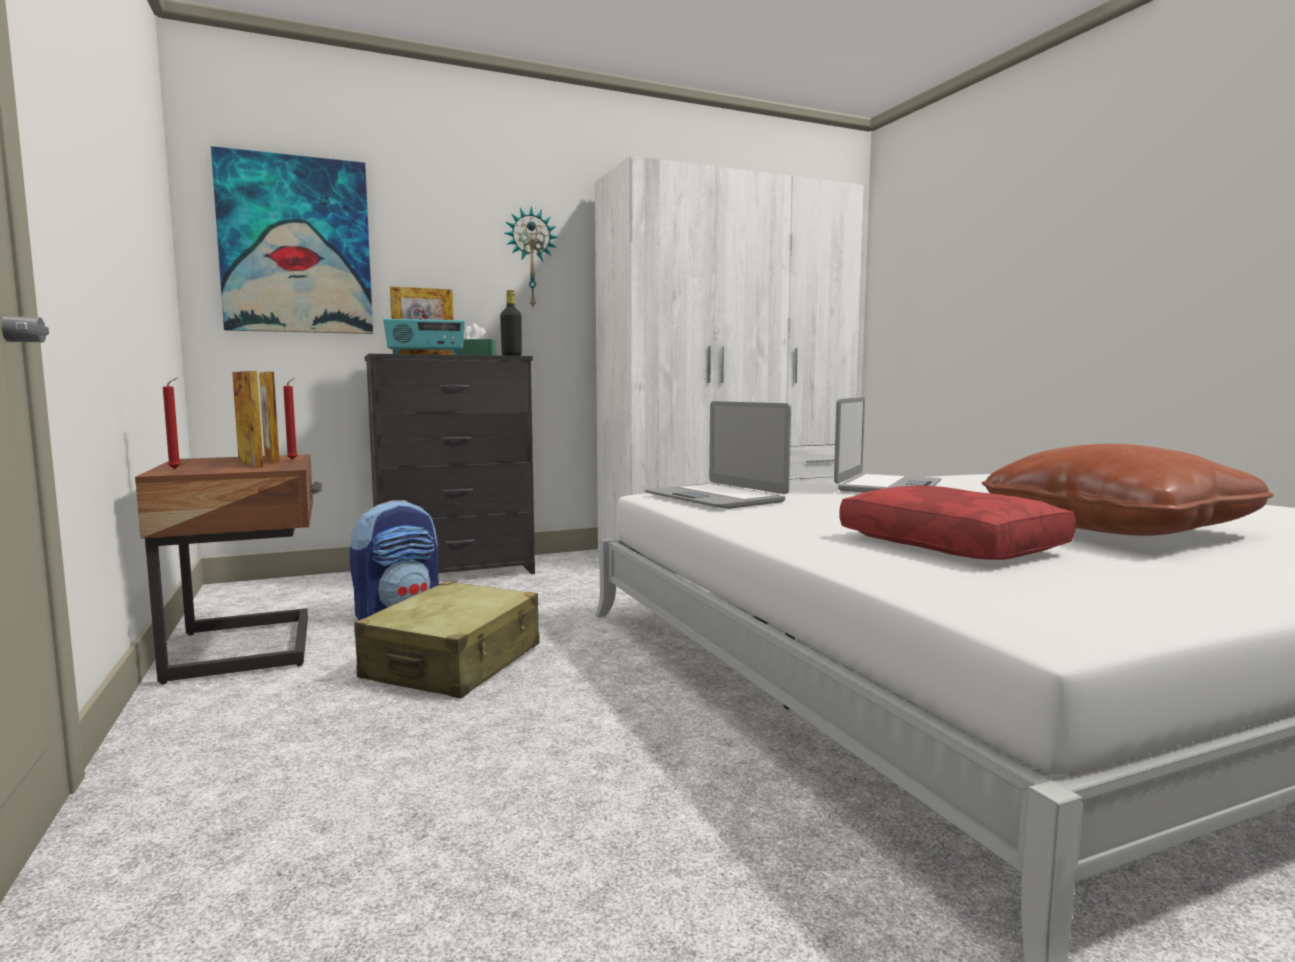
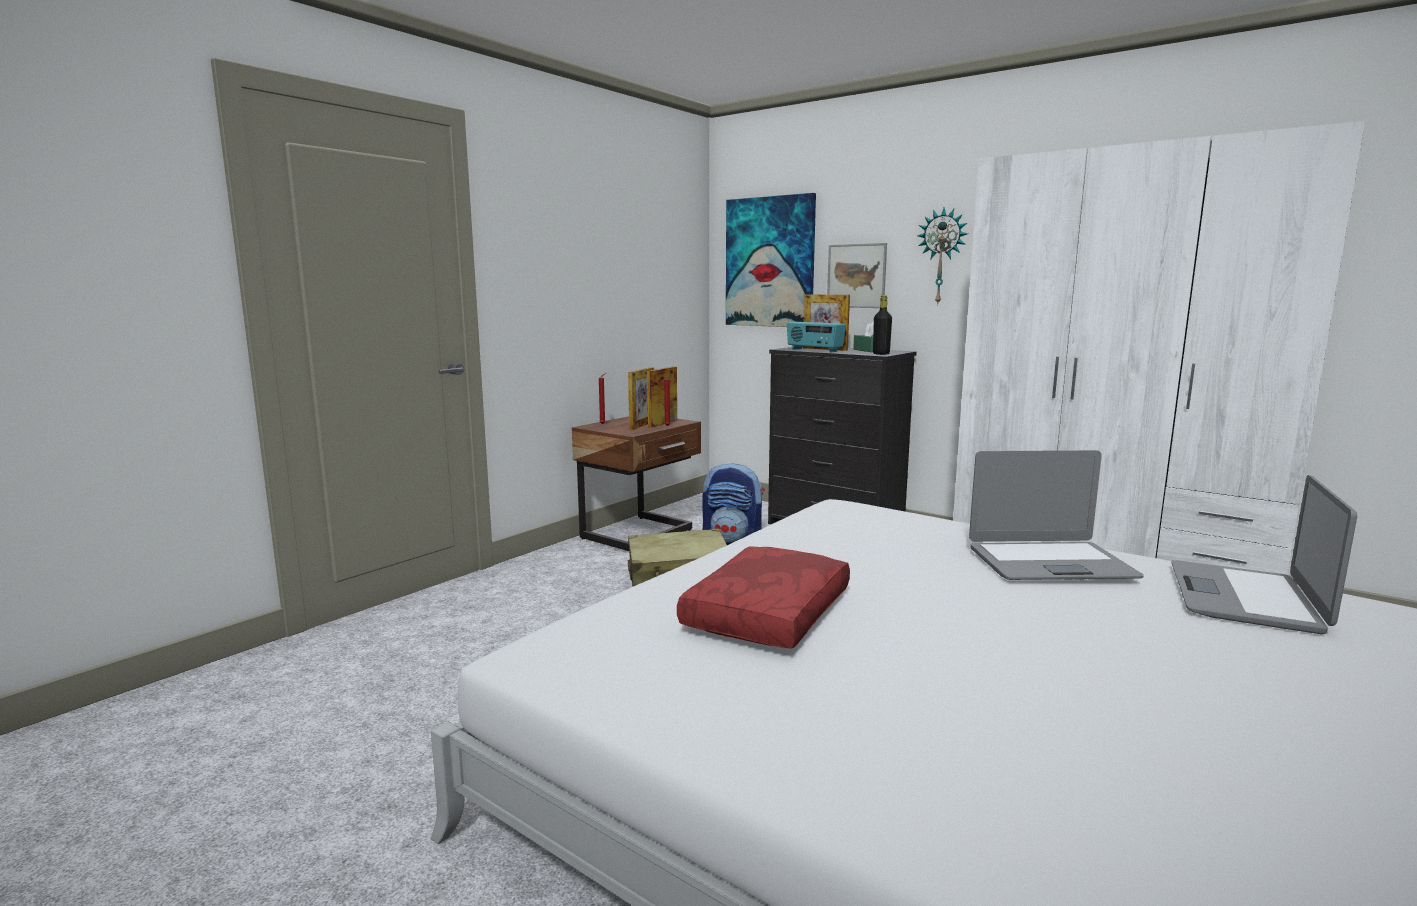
camera: 60 degrees right, 5 degrees up
(431, 272) = (856, 276): none -> picture
(715, 498) = (856, 521): laptop -> laptop (1246, 598)
(1116, 529) = (967, 680): brown pillow -> none

